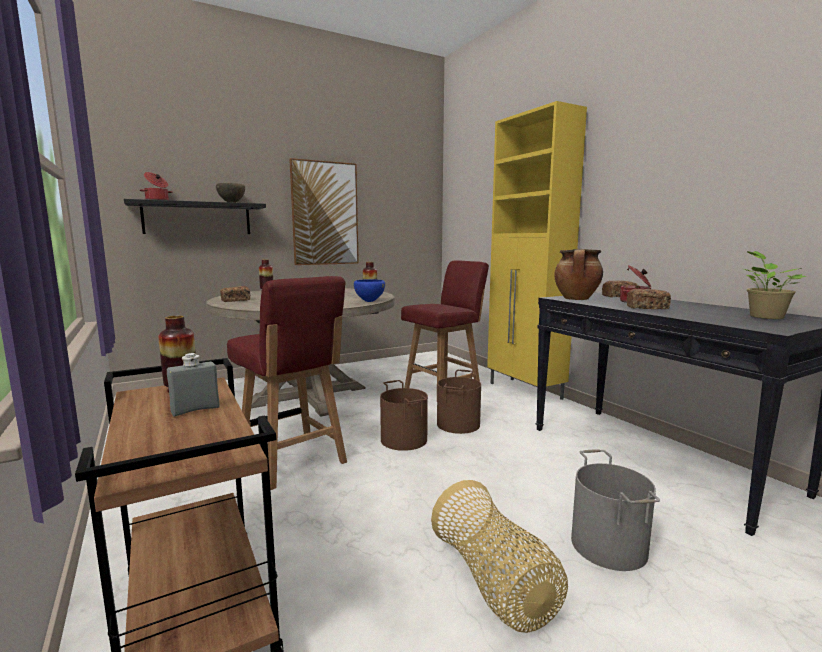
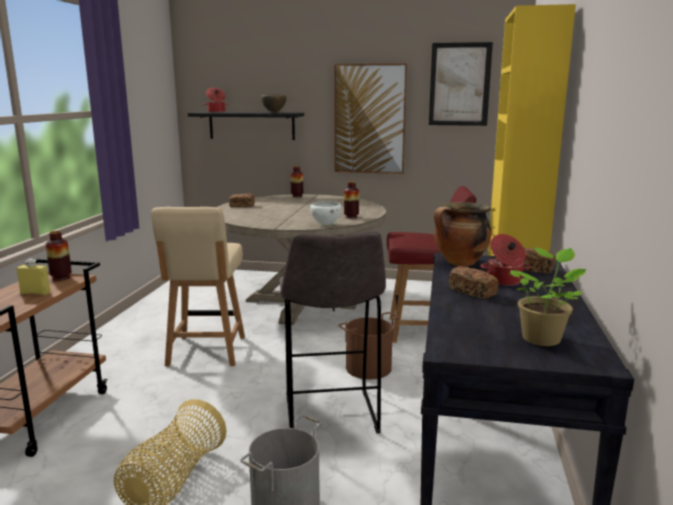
camera: 40 degrees right, 5 degrees up
(195, 410) = (35, 293): grey bottle -> yellow bottle
(293, 461) = (206, 352): red chair -> beige chair
(369, 302) = (325, 225): blue bowl -> white bowl
(397, 185) = (459, 84): none -> picture
(404, 439) = (302, 364): brown bucket -> none
(501, 466) = (331, 416): none -> grey stool

